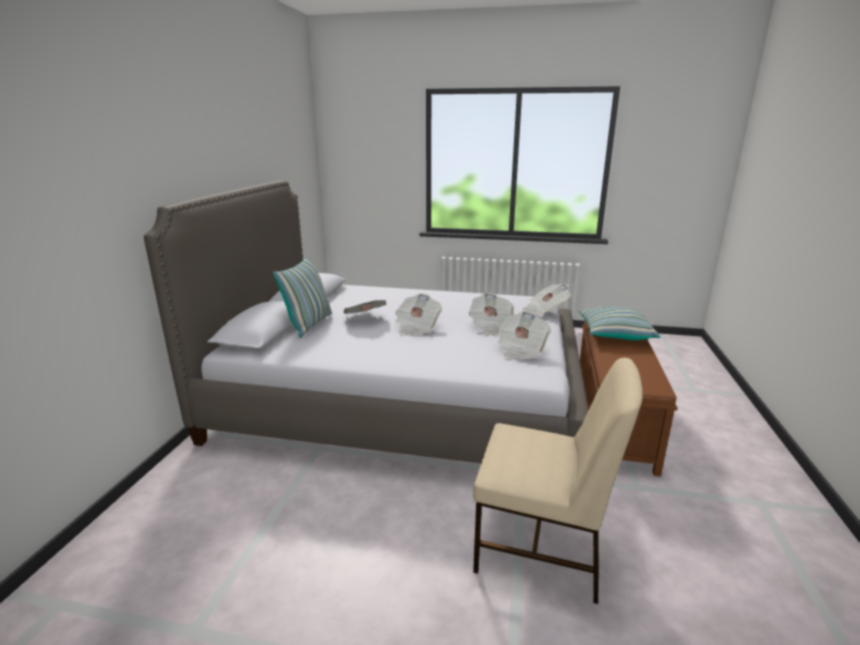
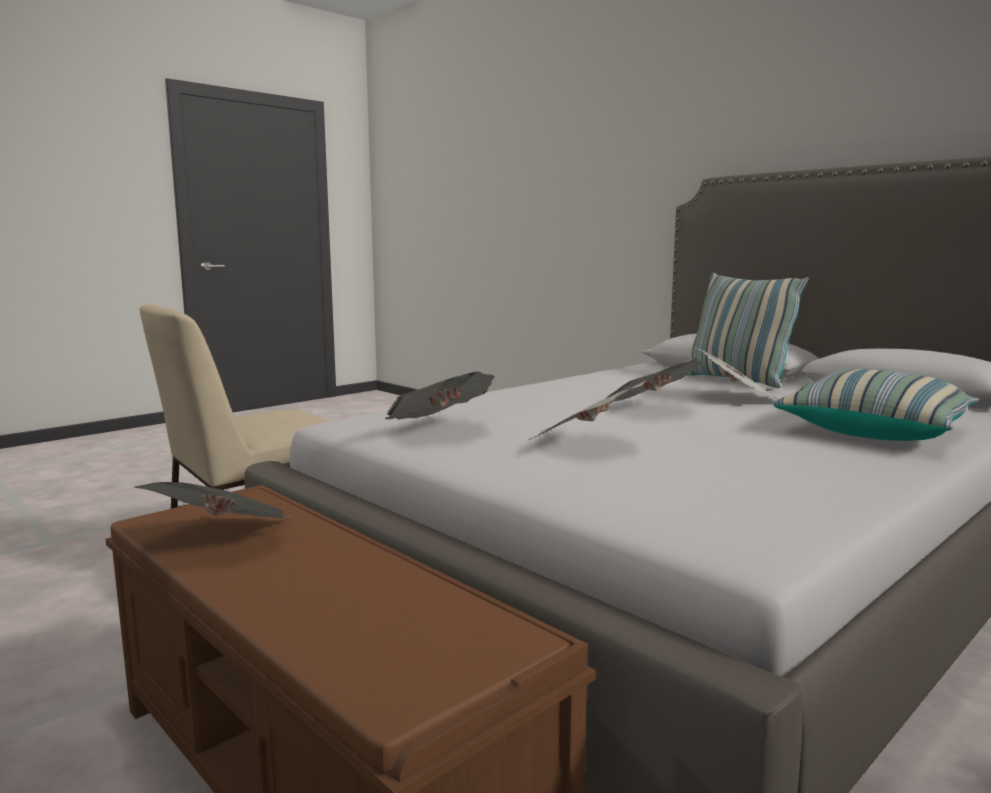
camera: 125 degrees right, 10 degrees down
(545, 311) = (615, 508): newspaper -> newspaper (225, 540)
(614, 334) = (392, 616): pillow -> pillow (874, 431)

